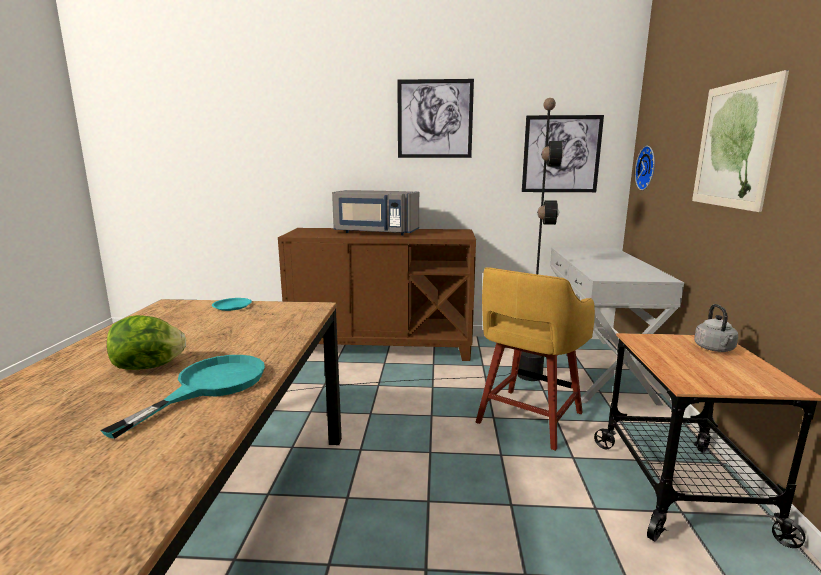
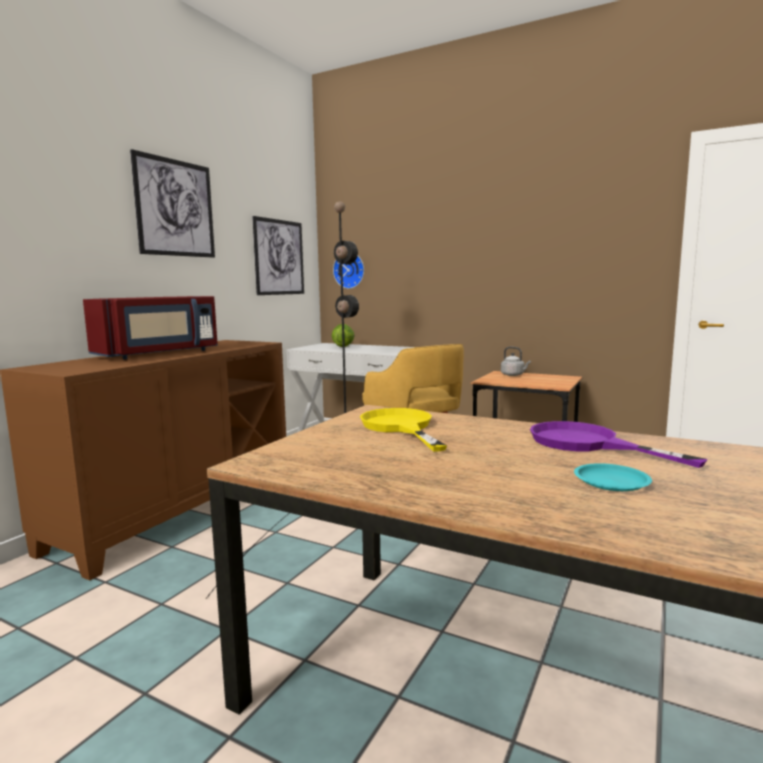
camera: 65 degrees left, 5 degrees down
(149, 367) = (526, 464): lettuce -> lettuce (343, 346)
(210, 386) = (587, 443): turquoise frying pan -> purple frying pan
(232, 306) = (323, 435): turquoise plate -> turquoise plate (611, 481)
(259, 320) = (400, 427): none -> yellow frying pan
(375, 232) = (159, 354): grey microwave -> red microwave
(734, 145) = (460, 249): picture -> none

